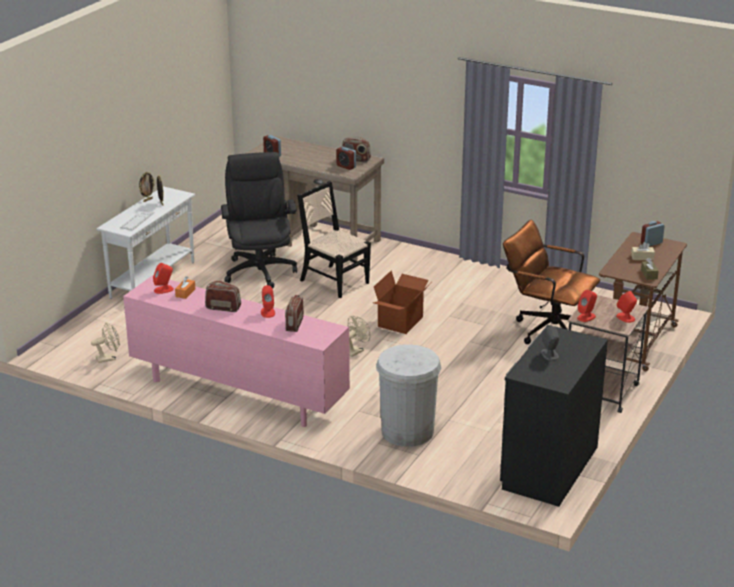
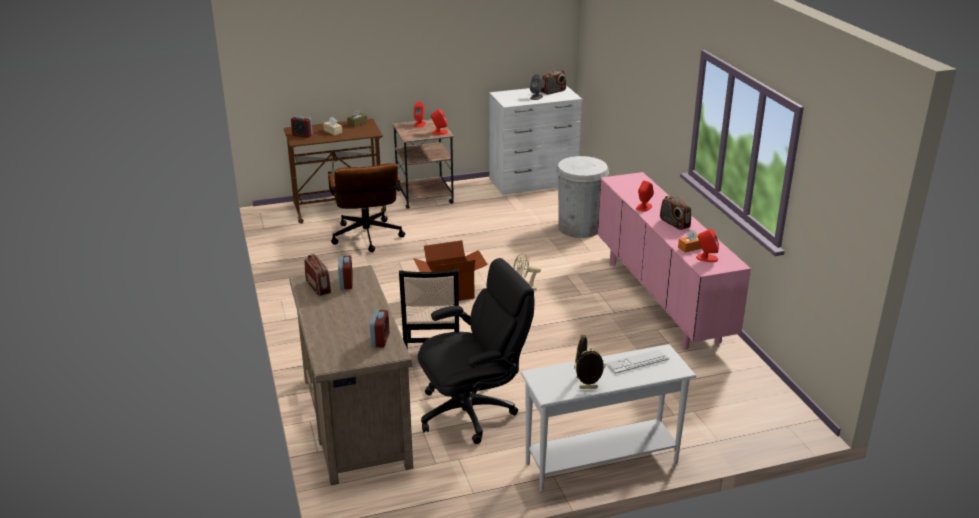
camera: 135 degrees left, 0 degrees up
(109, 358) = (742, 384): beige fan -> none
(260, 269) = (473, 411): black office chair -> black office chair turned 150 degrees counterclockwise
(294, 324) = (636, 192): radio -> radio (553, 91)
(547, 467) = (534, 182): black dresser -> white dresser

